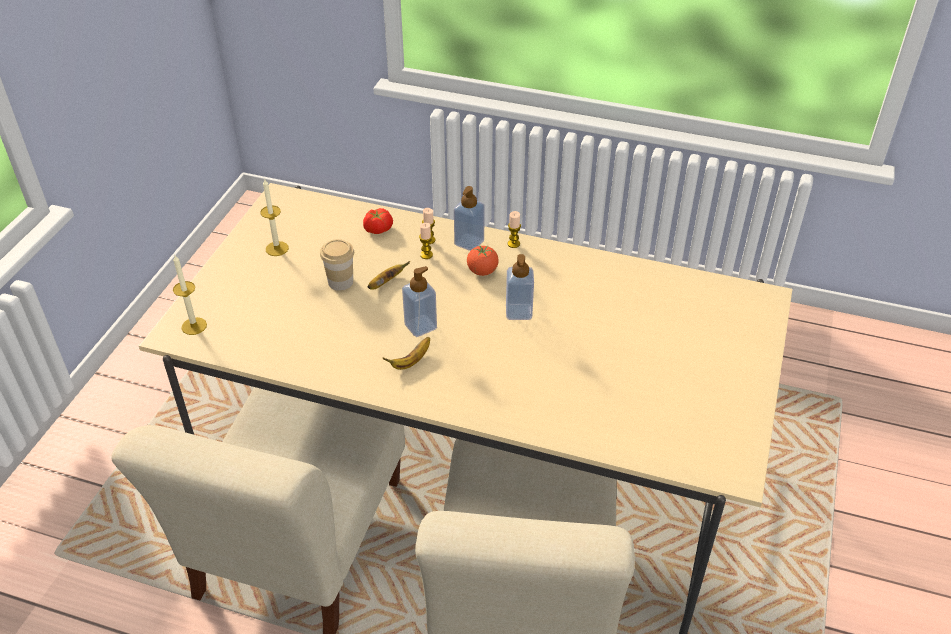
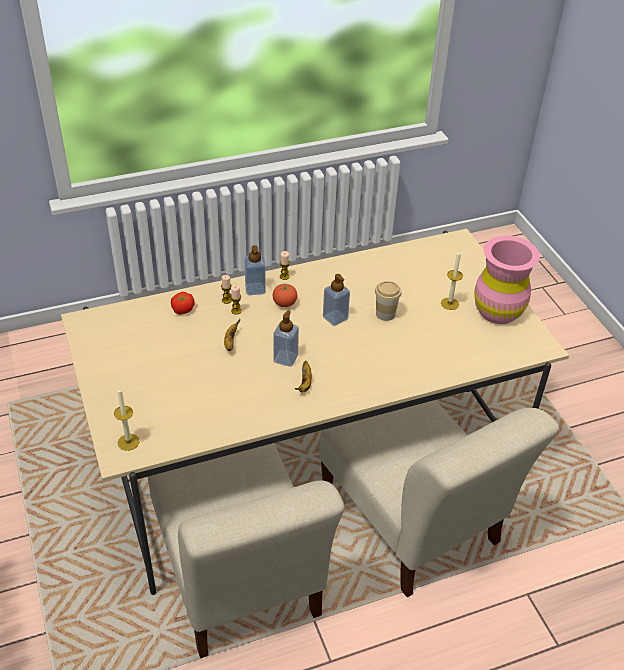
camera: 40 degrees left, 0 degrees up
(277, 248) = (125, 358): candle -> candle (449, 303)
(340, 282) = (199, 357): cup -> cup (385, 314)
(723, 401) = (498, 311): none -> pink vase

